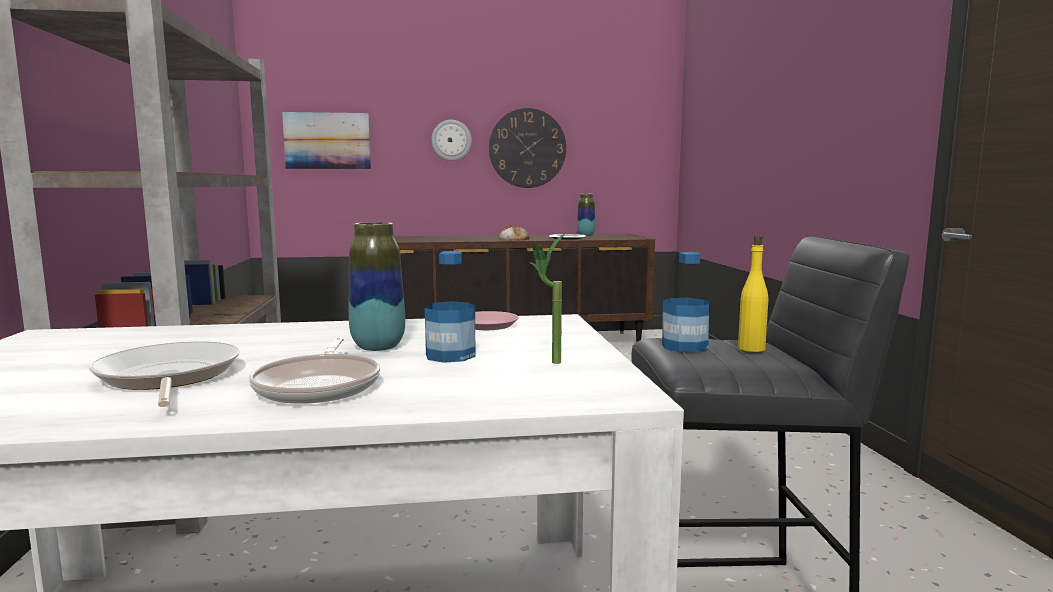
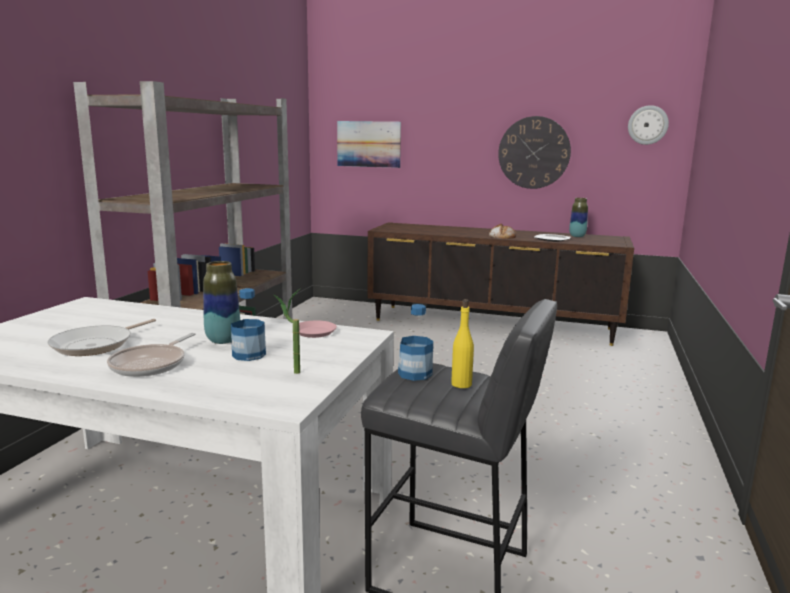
camera: 25 degrees right, 5 degrees up
(168, 377) = (96, 345): frying pan -> frying pan turned 150 degrees counterclockwise
(451, 140) = (467, 144): wall clock -> wall clock (647, 125)

